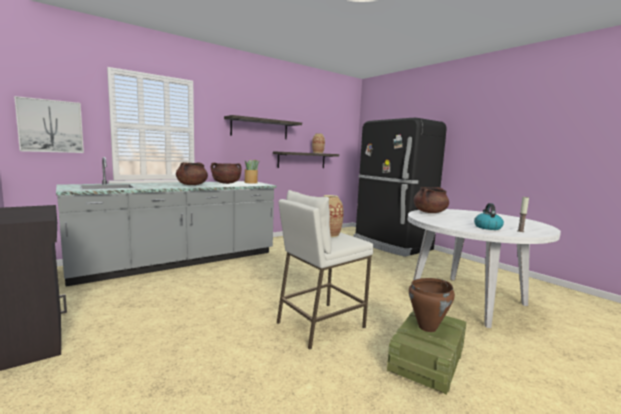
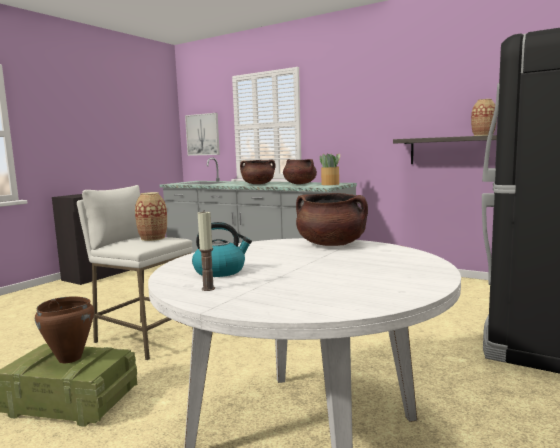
camera: 70 degrees right, 0 degrees up
(260, 128) = (381, 108): shelf -> none

